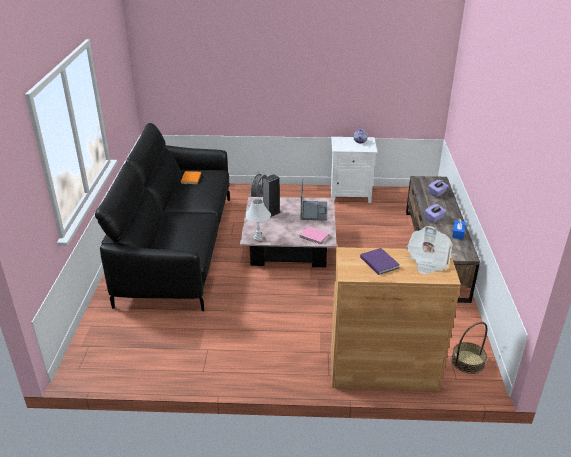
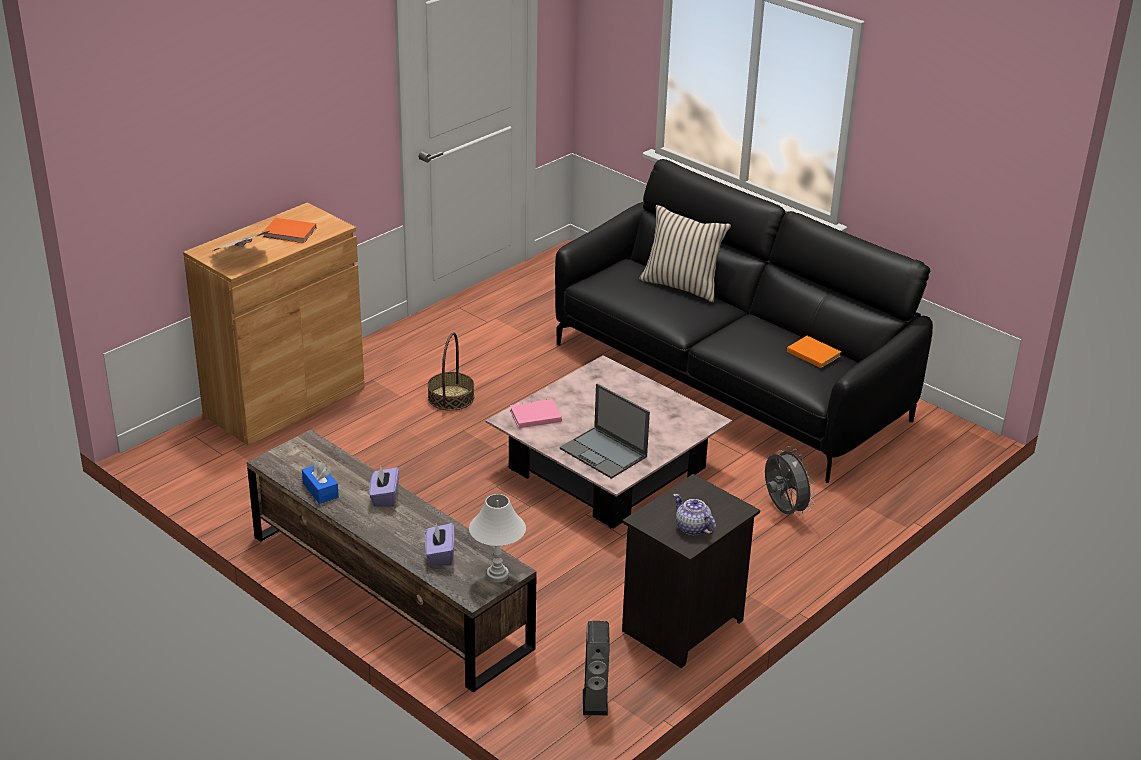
camera: 130 degrees right, 0 degrees up
(164, 229) = (682, 285): none -> beige pillow
(258, 238) = (596, 373): white table lamp -> white table lamp (497, 574)
(271, 213) = (650, 414): speaker -> speaker (595, 702)
(351, 194) = (683, 627): white nightstand -> black nightstand
(379, 262) = (290, 233): purple book -> orange book
(468, 362) = (195, 460): basket -> basket (450, 397)

